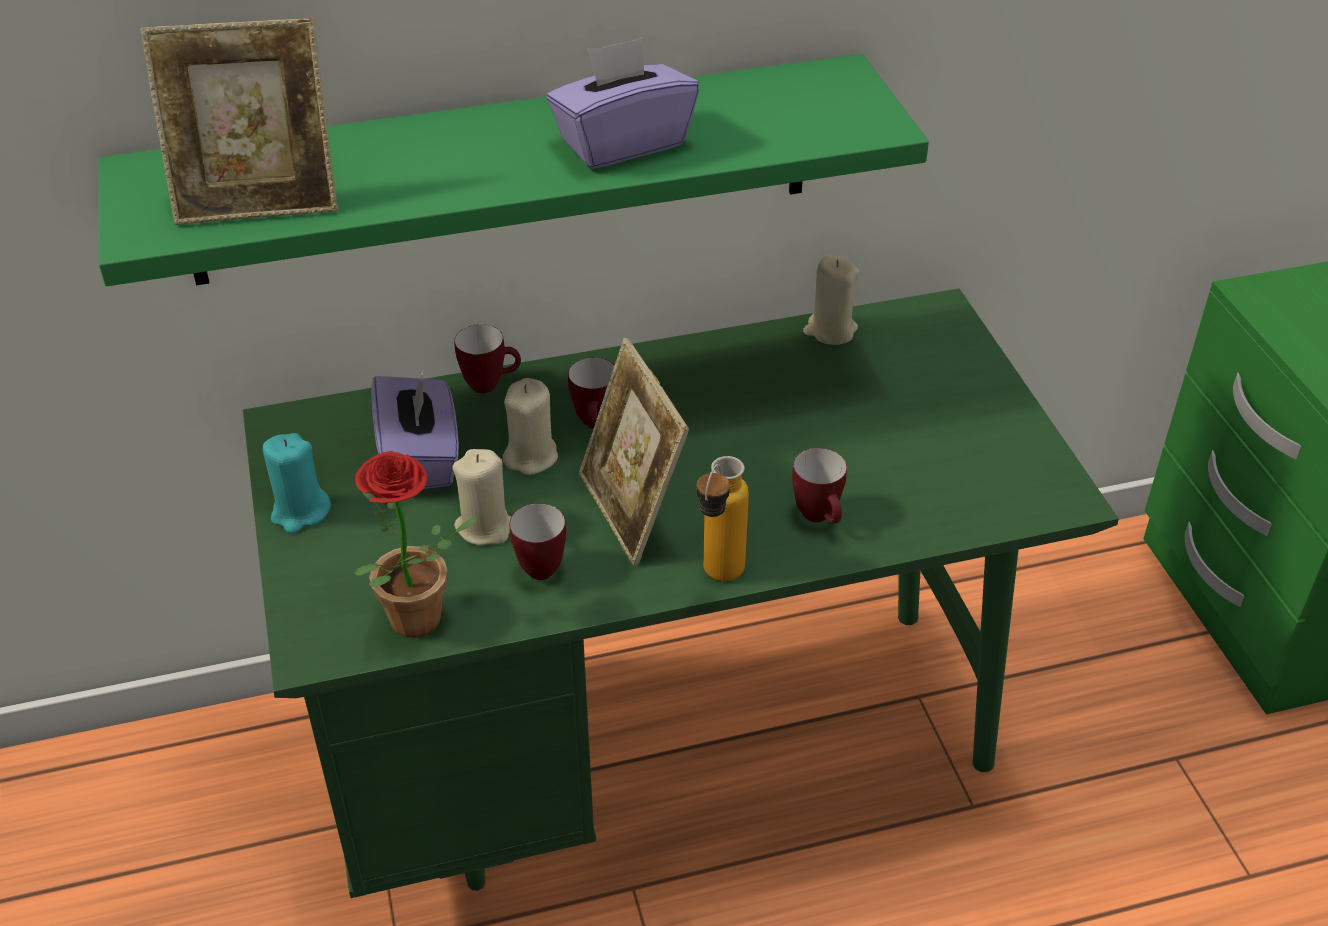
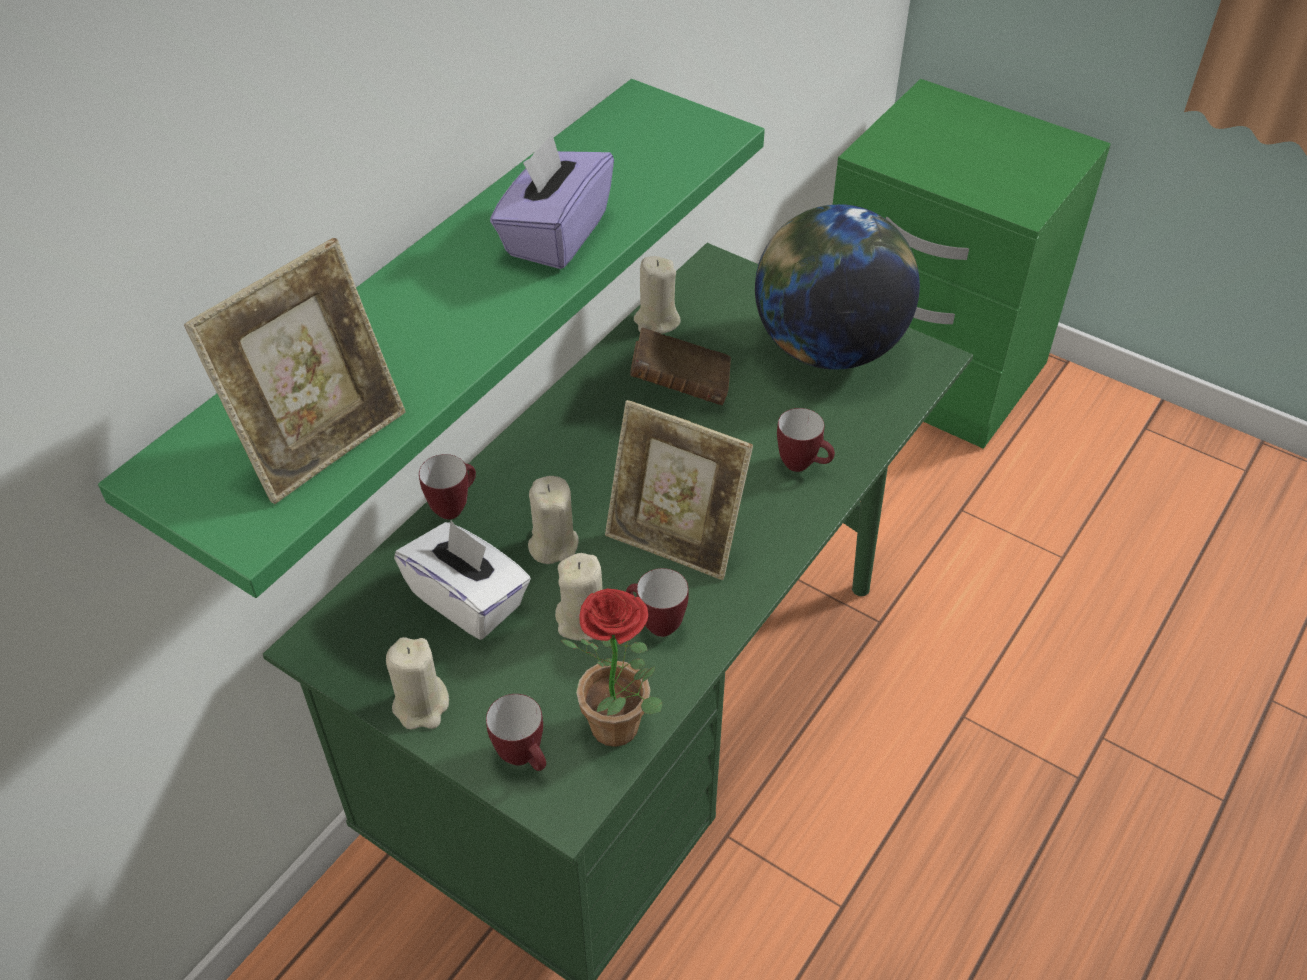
camera: 40 degrees left, 5 degrees up
(300, 512) = (421, 705): turquoise candle -> beige candle
(420, 458) = (468, 599): purple tissue box -> white tissue box
(595, 425) = (572, 490): mug -> mug (525, 758)
(717, 580) = (788, 553): bottle -> none
(786, 394) = (680, 386): none -> brown book
(968, 434) = (827, 348): none -> globe

